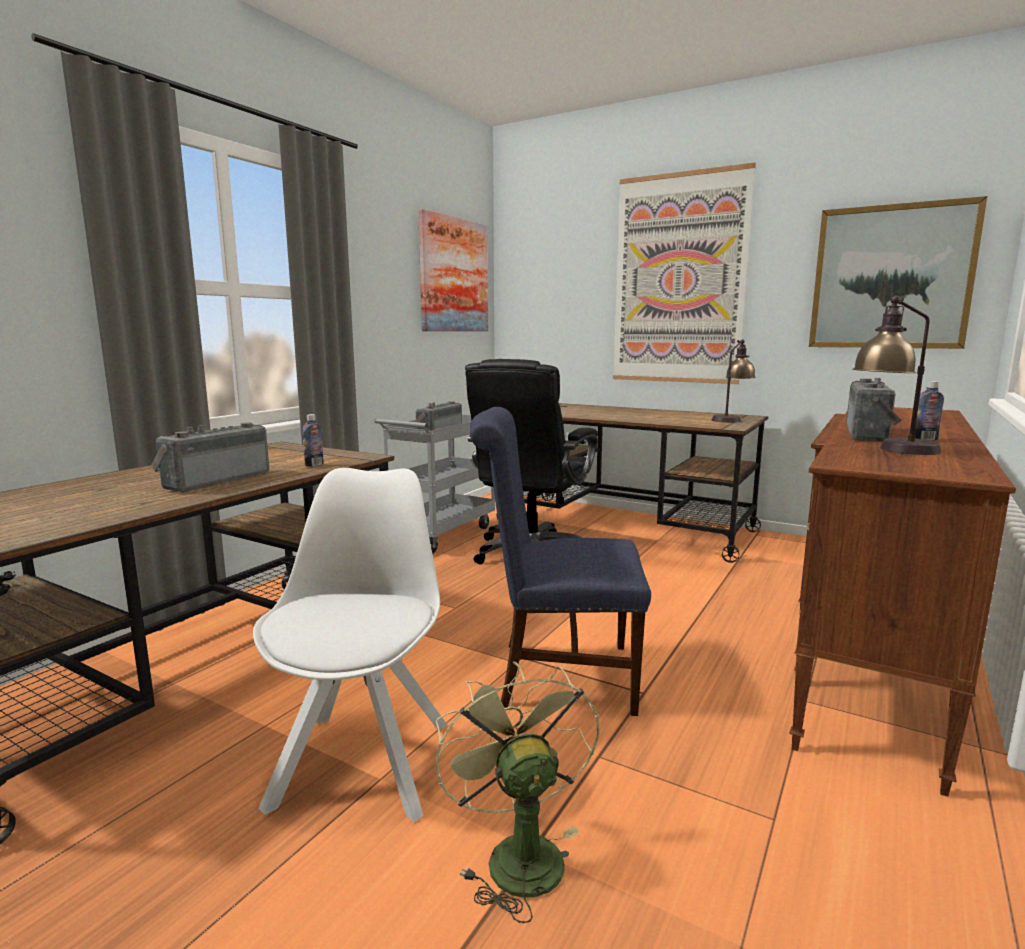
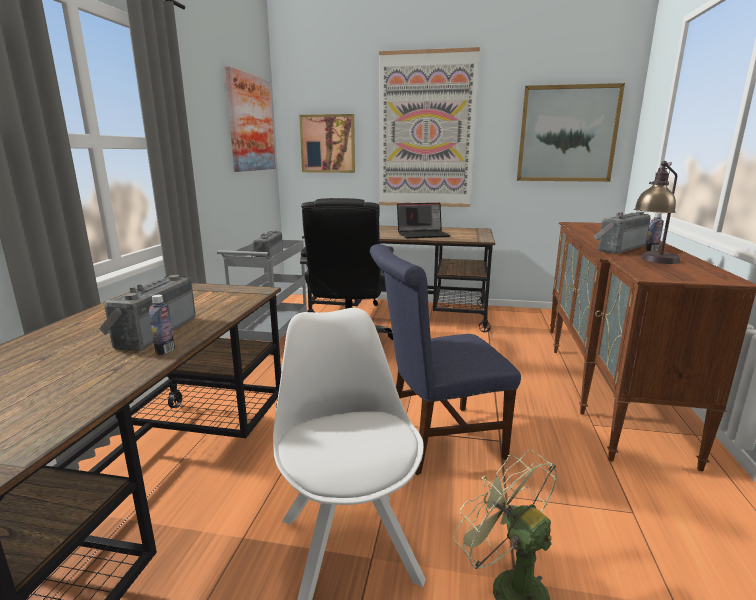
camera: 20 degrees left, 5 degrees up
(314, 465) = (225, 304): bottle -> bottle (165, 351)
(553, 299) = (328, 144): none -> picture
(654, 418) = (423, 234): none -> laptop
(731, 419) = (473, 233): table lamp -> none
(872, 434) = (618, 248): radio -> radio turned 135 degrees counterclockwise

